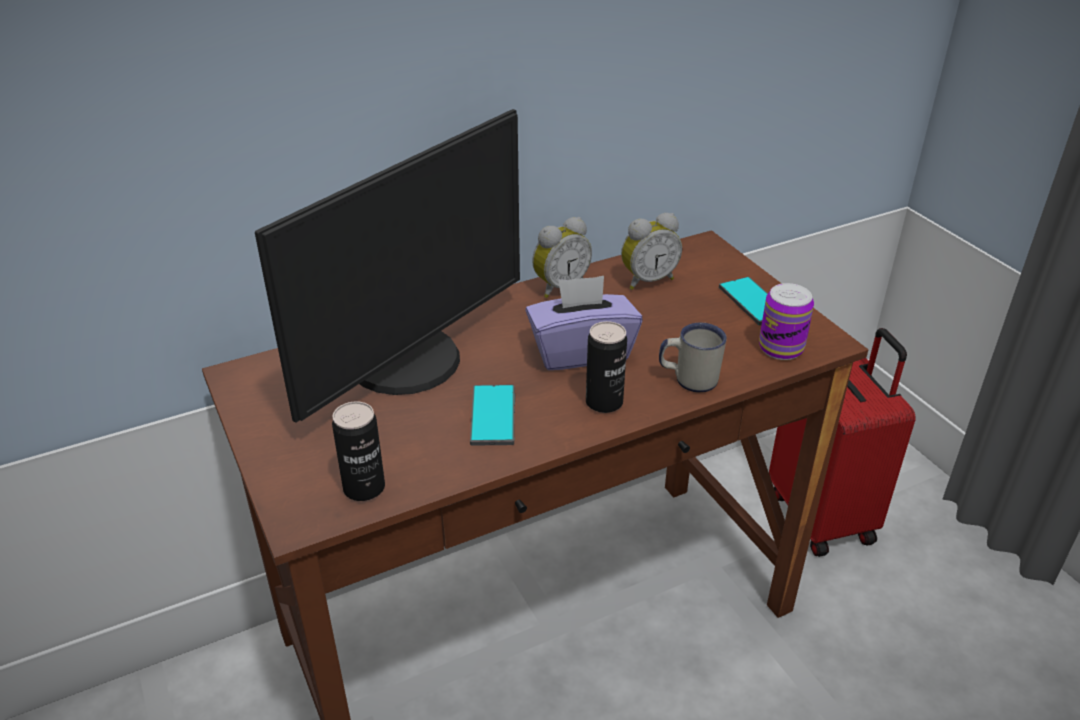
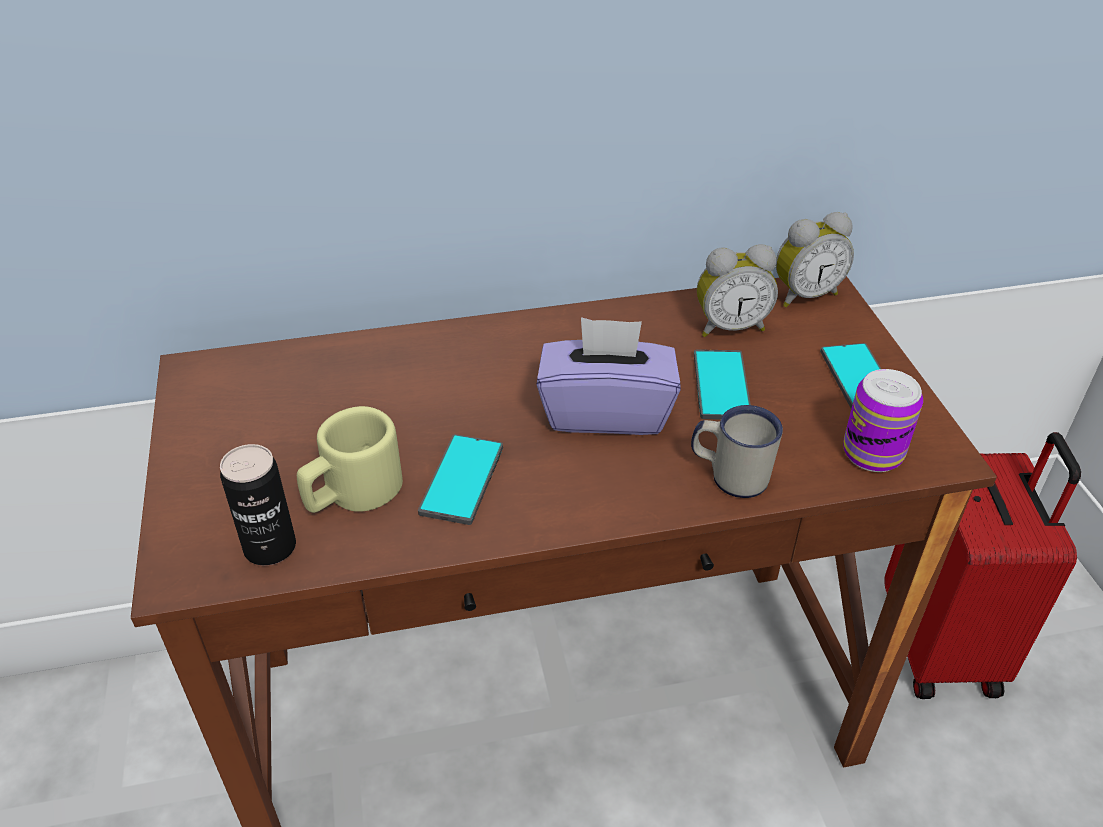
camera: 15 degrees right, 5 degrees up
(409, 362) = (393, 389): monitor -> none
(411, 439) = (352, 493): none -> beige mug
(559, 286) = (614, 317): alarm clock -> alarm clock (804, 295)
(604, 402) = (607, 488): can -> none
(657, 321) = (721, 385): none -> phone

